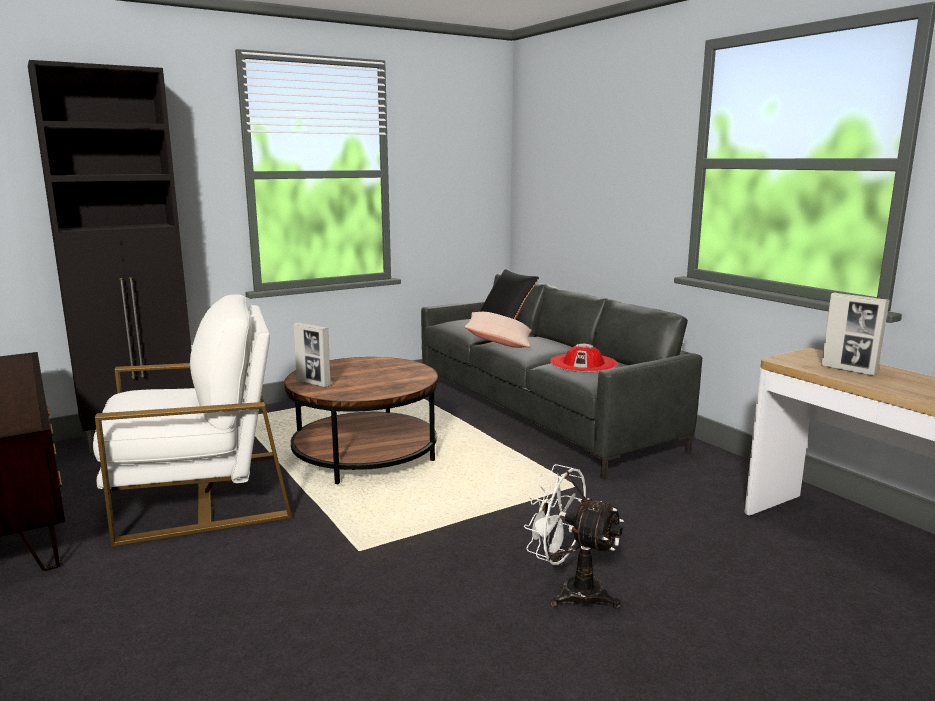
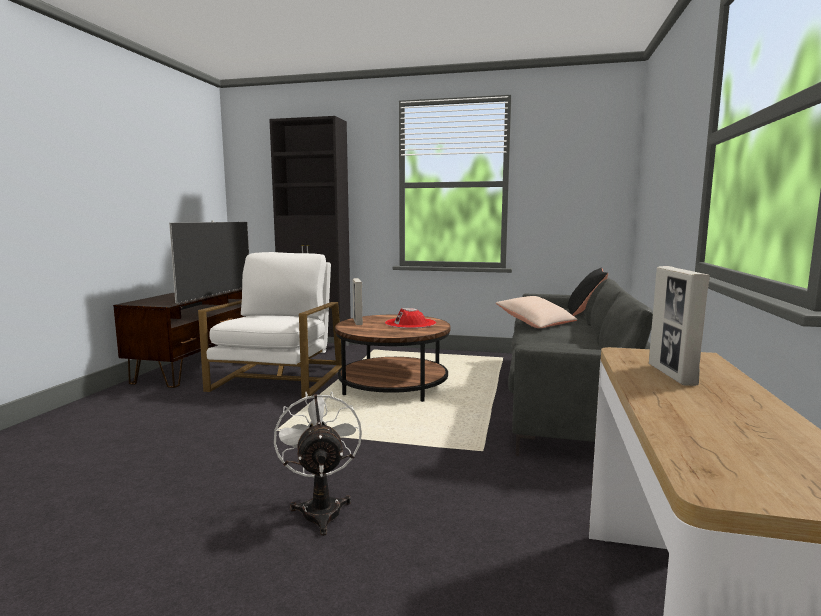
camera: 45 degrees right, 5 degrees down
(34, 388) = (216, 294): none -> television
(201, 495) = (278, 379): white armchair -> white armchair turned 105 degrees counterclockwise
(583, 363) = (558, 346): red hat -> red hat (410, 323)

